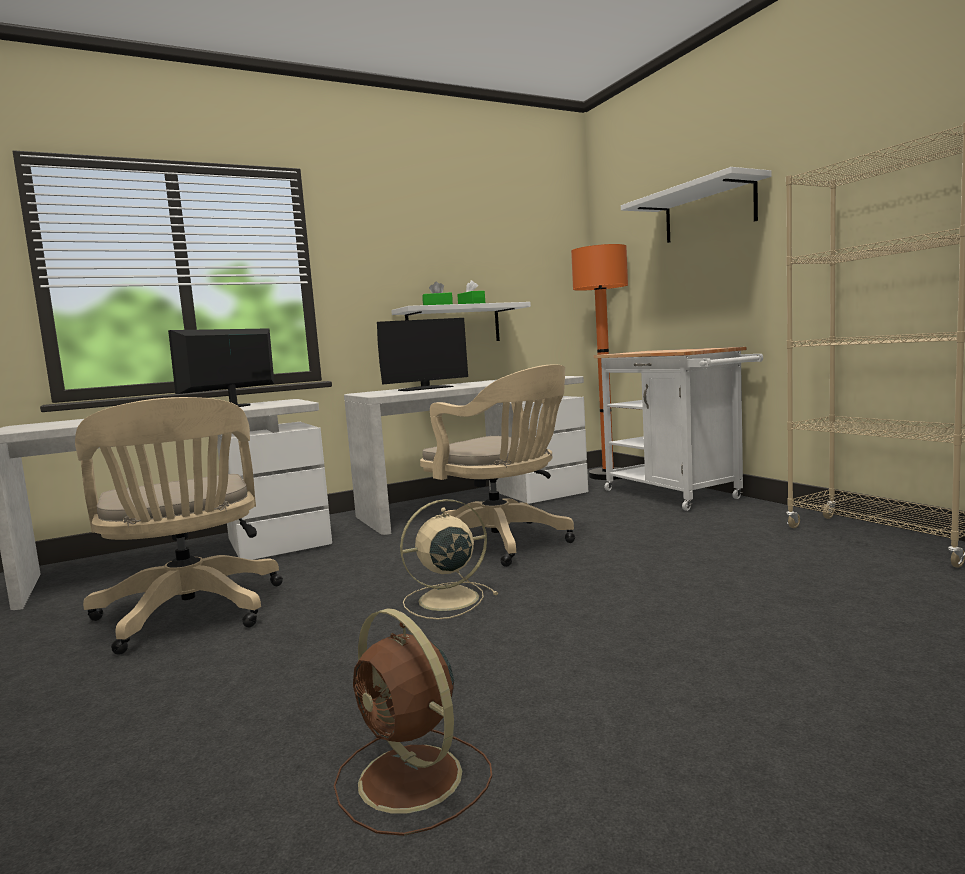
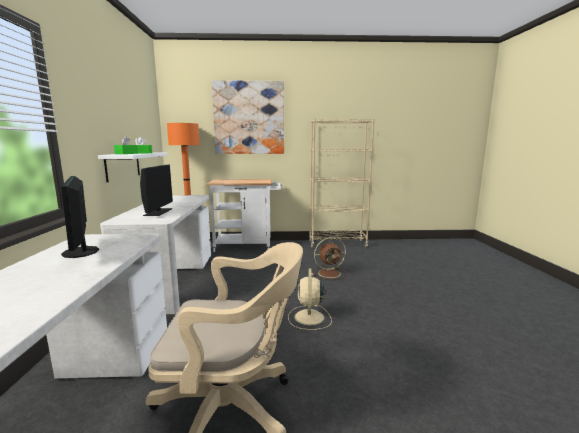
camera: 65 degrees left, 5 degrees up
(413, 780) = (463, 357): brown fan -> brown fan (330, 273)
(503, 544) = (252, 289): beige office chair -> none
(709, 211) = (249, 118): white shelf -> picture

